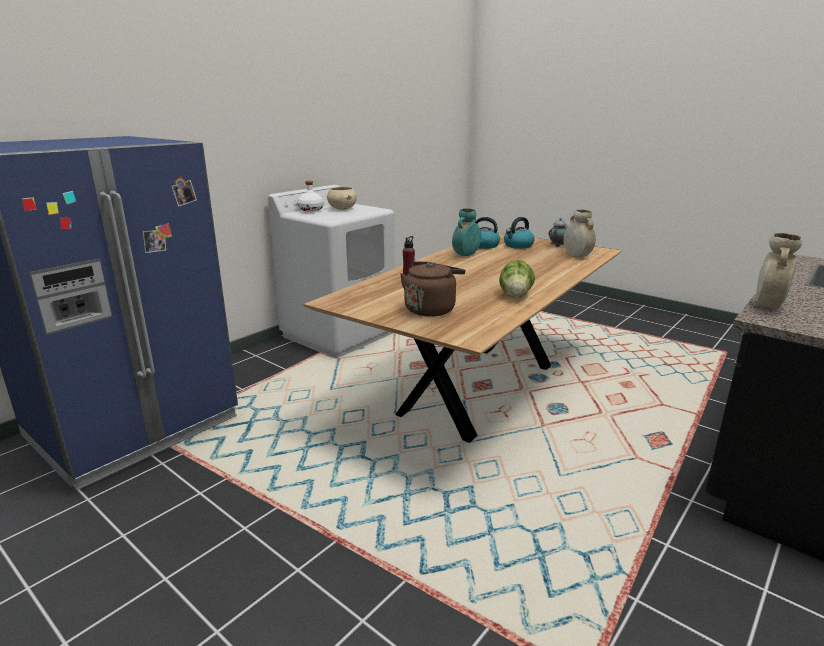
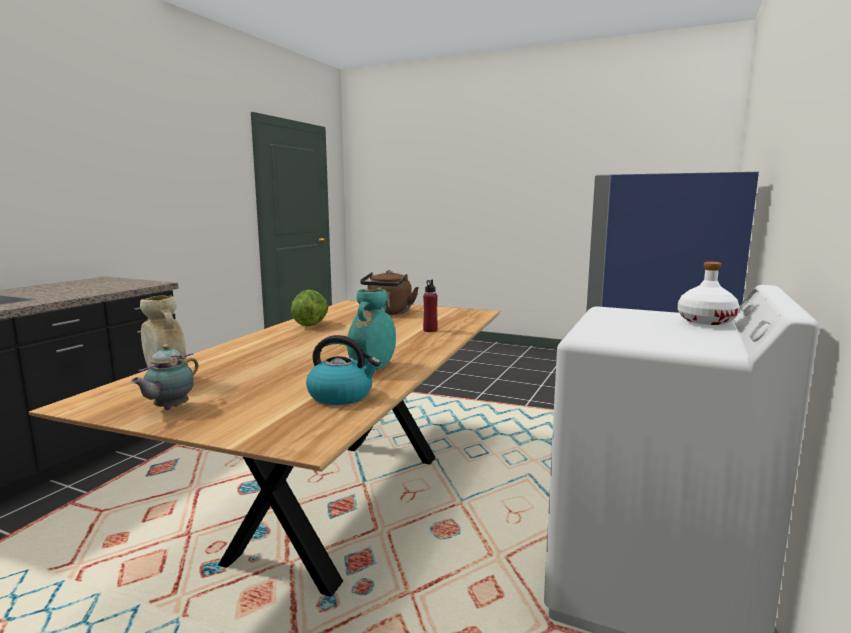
camera: 165 degrees right, 10 degrees down
(342, 209) = (664, 331): beige bowl -> none
(518, 245) = (264, 402): kettle -> none
(768, 305) = (129, 287): beige vase -> none

